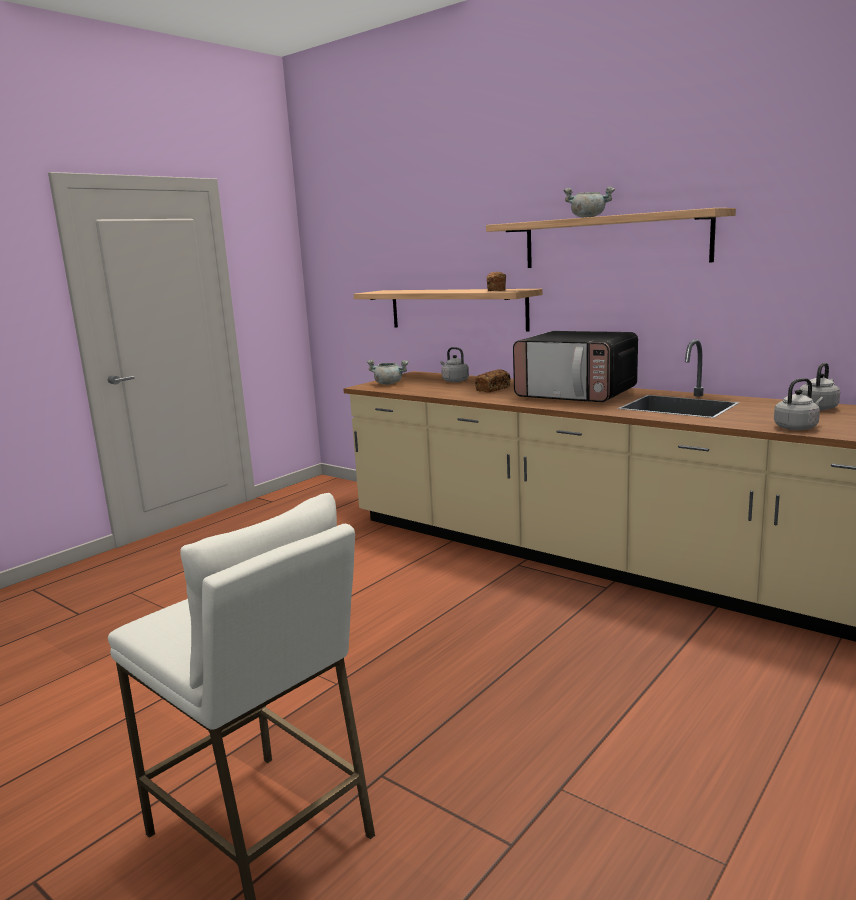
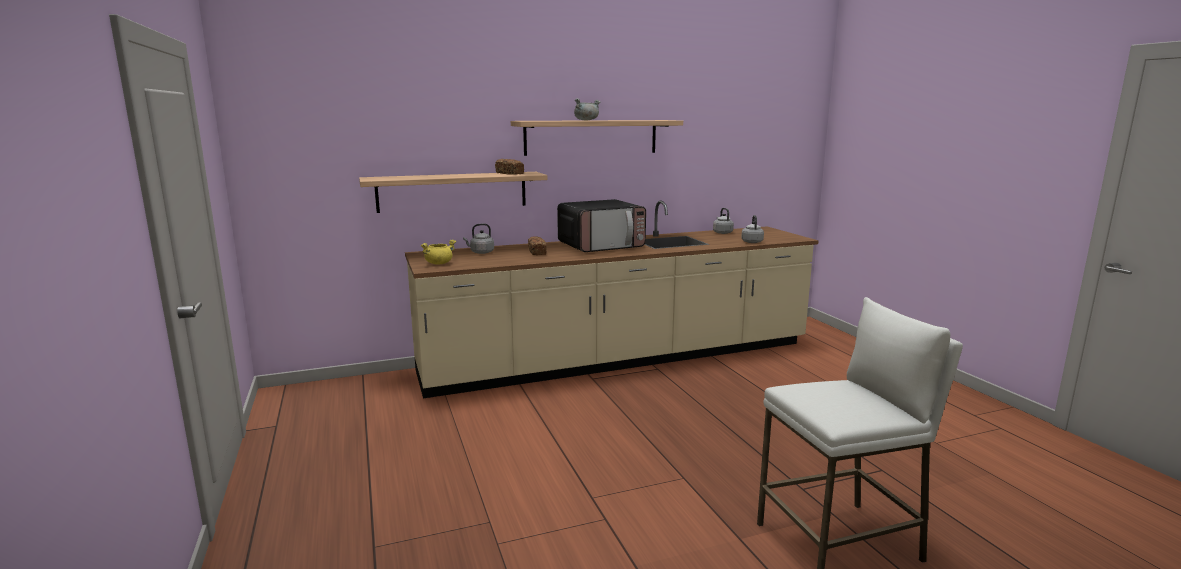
camera: 60 degrees left, 0 degrees up
(389, 384) = (439, 263): grey cooking pot -> yellow cooking pot

